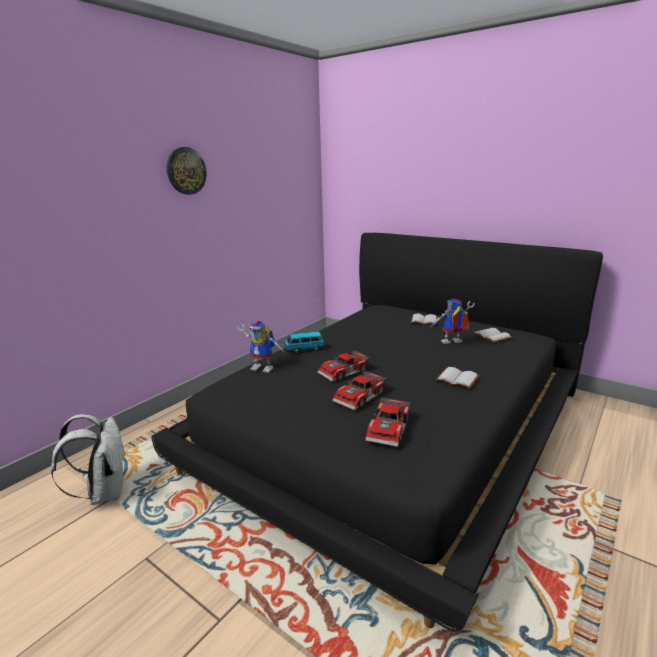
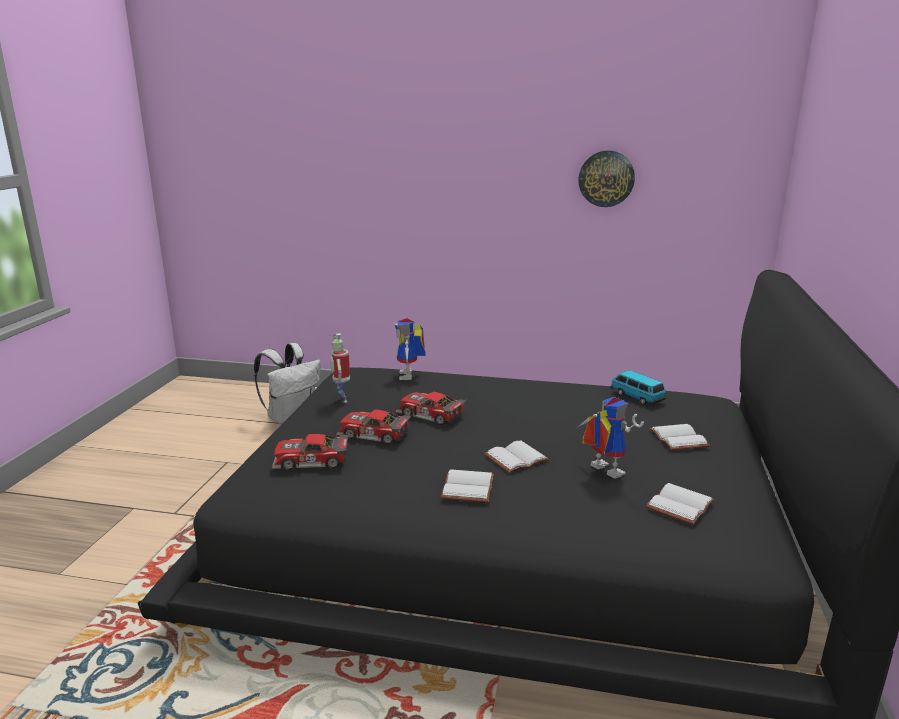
camera: 65 degrees right, 0 degrees up
(186, 171) = (501, 136): wall clock -> wall clock (606, 178)
(280, 401) = (342, 399): none -> toy robot
(304, 349) = (477, 383): toy car -> toy car (636, 396)
(425, 359) = (516, 458): none -> white book

